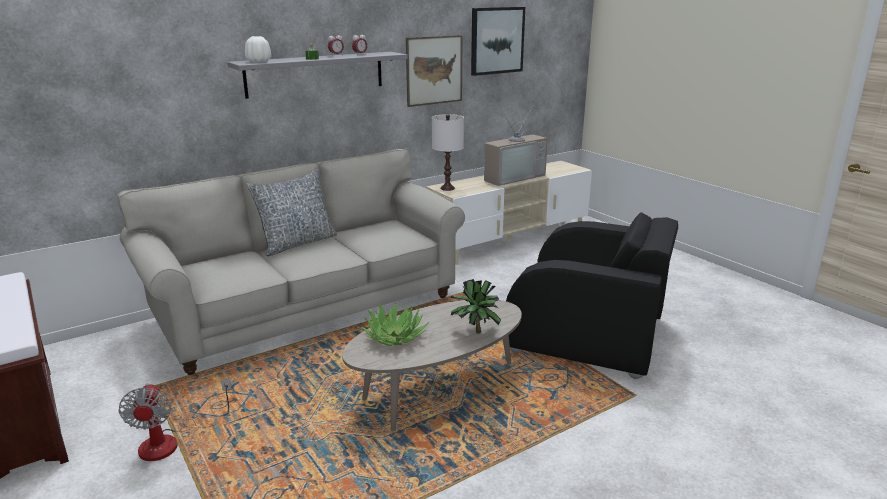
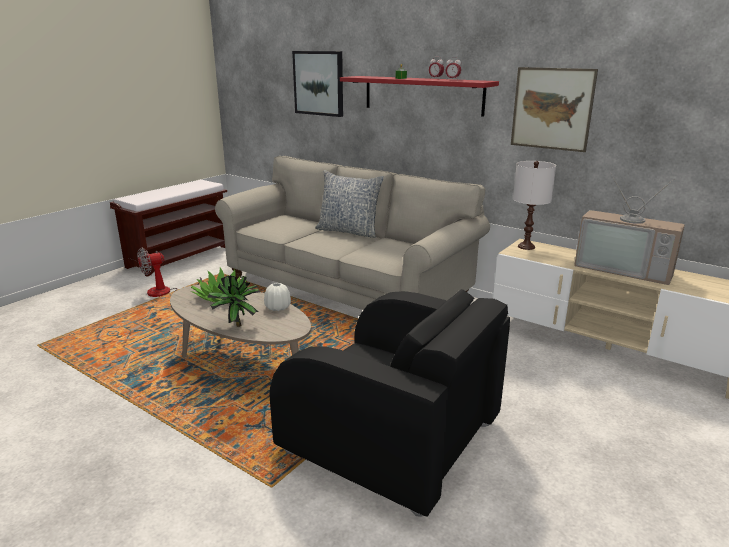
camera: 70 degrees right, 0 degrees up
(258, 61) = (364, 76): white vase -> white vase (278, 307)
(315, 74) = (422, 95): grey shelf -> red shelf
(496, 40) = (659, 81): picture -> picture (319, 83)
(587, 335) = (392, 437): black armchair -> black armchair turned 60 degrees counterclockwise

